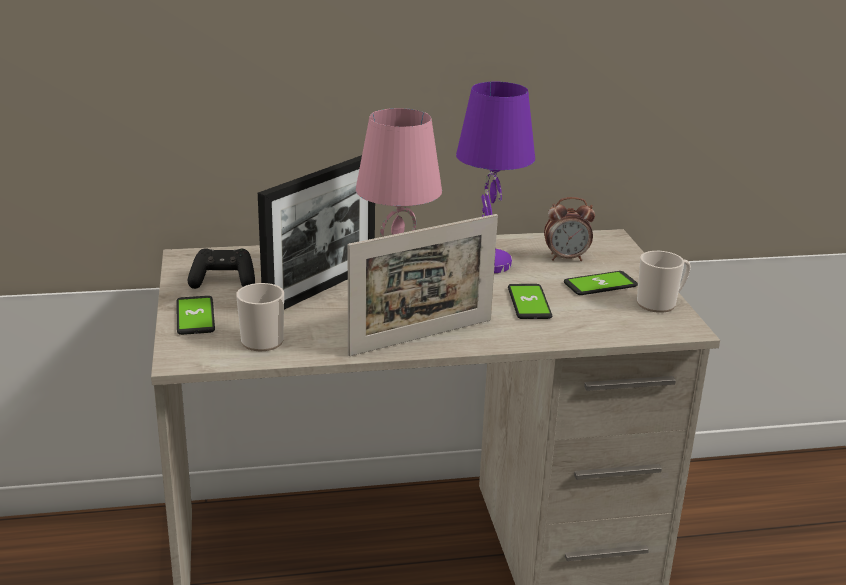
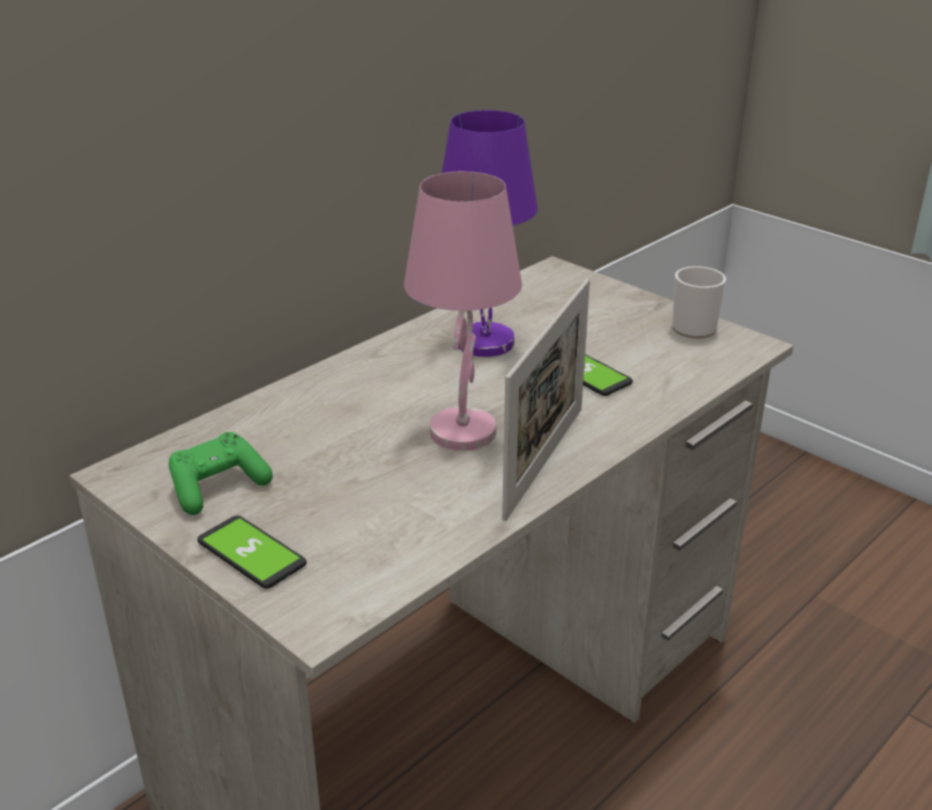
camera: 35 degrees left, 5 degrees up
(223, 281) = (218, 487): black game controller -> green game controller
(264, 338) = (380, 544): mug -> none
(321, 289) = (353, 447): picture frame -> none
(566, 258) = (549, 308): alarm clock -> none
(600, 284) = (620, 326): phone -> none

